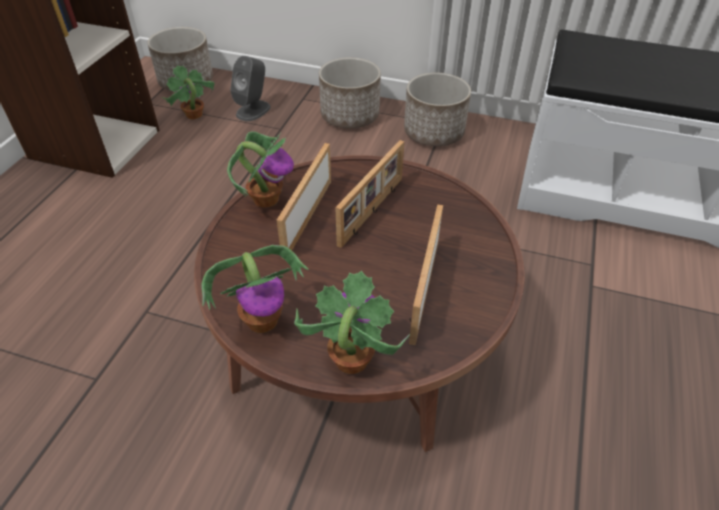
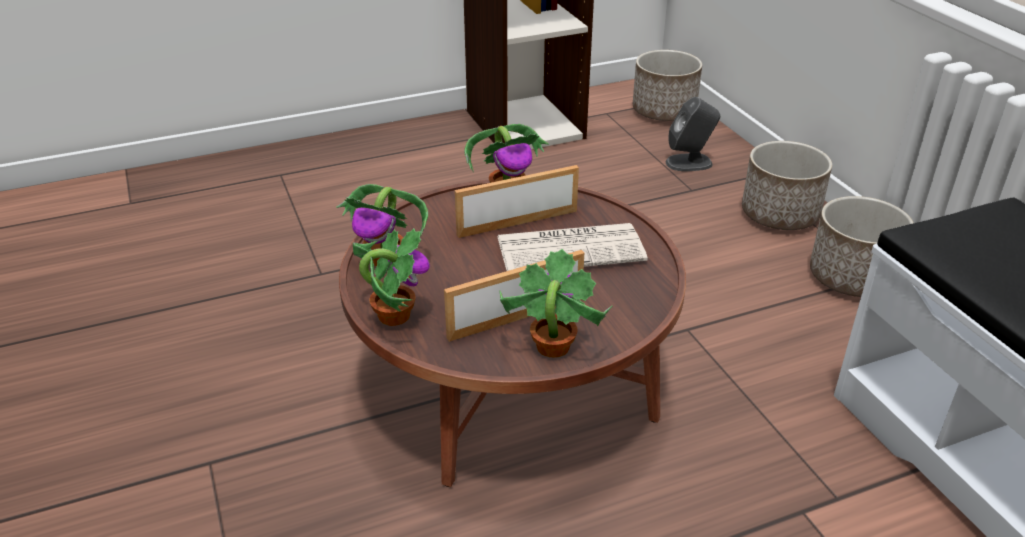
camera: 50 degrees right, 10 degrees down
(193, 115) = (630, 141): potted plant -> potted plant (551, 347)
(372, 211) = (572, 249): picture frame -> newspaper

